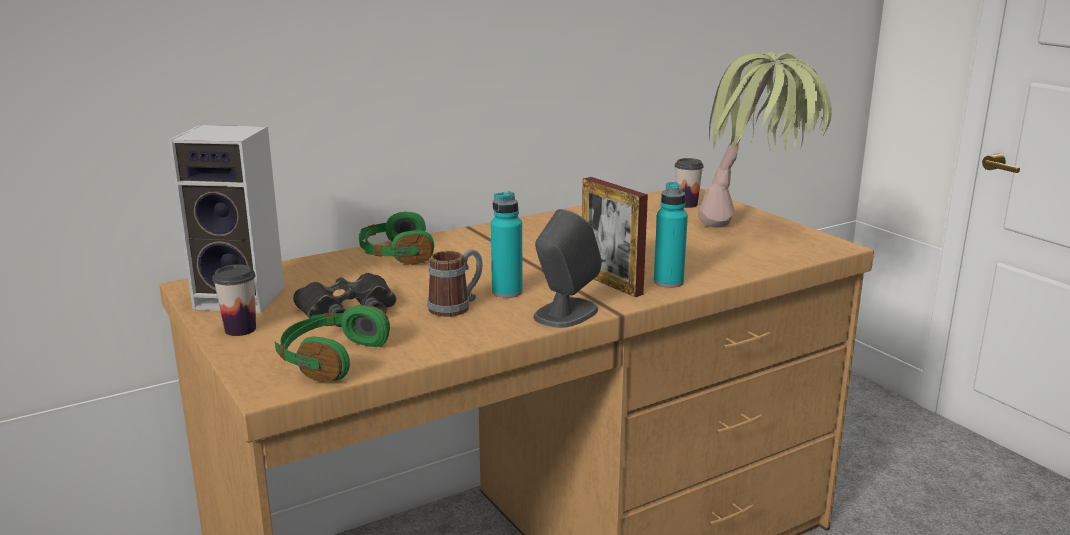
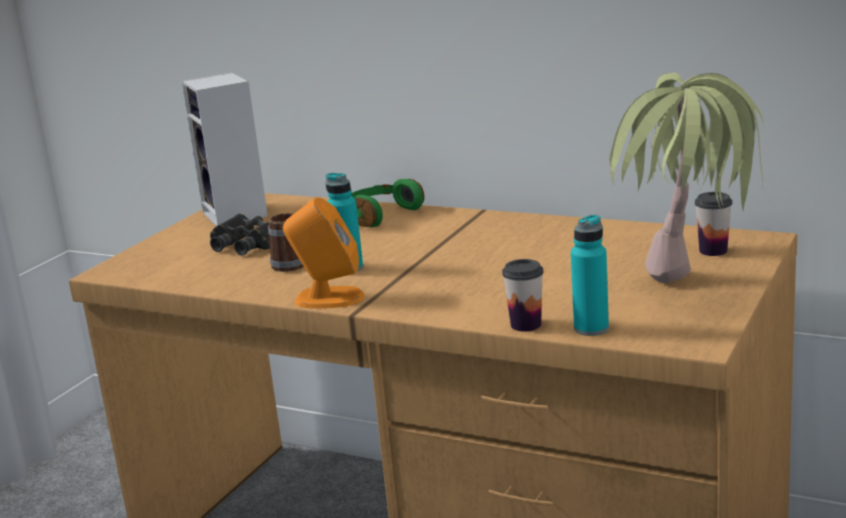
camera: 60 degrees right, 0 degrees up
(240, 329) = (185, 234): cup -> cup (526, 325)
(330, 359) = (164, 268): green headphones -> none
(565, 314) = (328, 298): grey speaker -> orange speaker
(611, 284) = (419, 291): picture frame -> none
(668, 282) = (456, 308): turquoise bottle -> turquoise bottle (591, 328)

